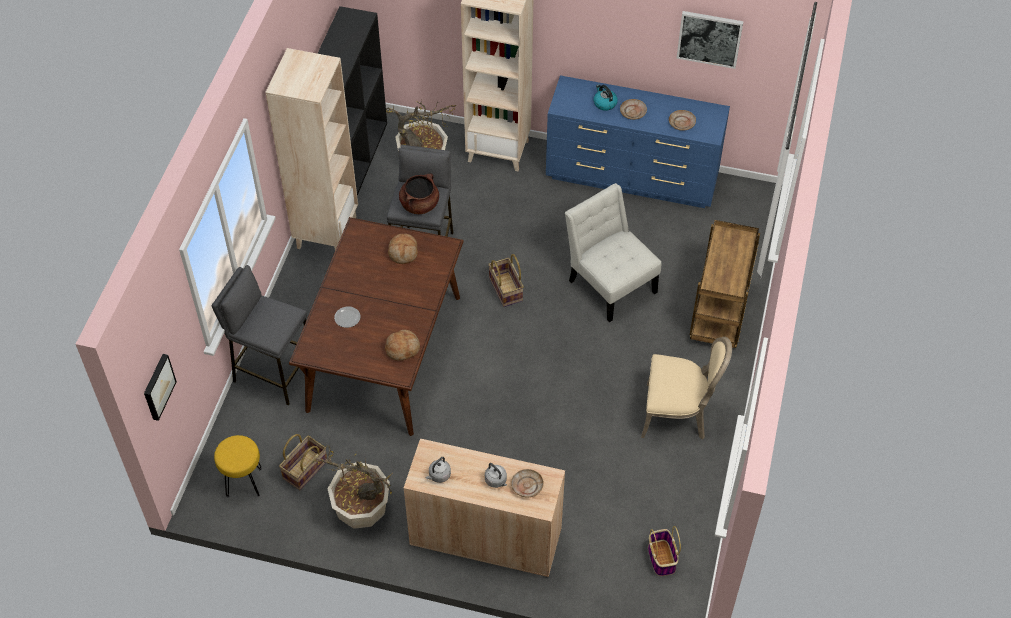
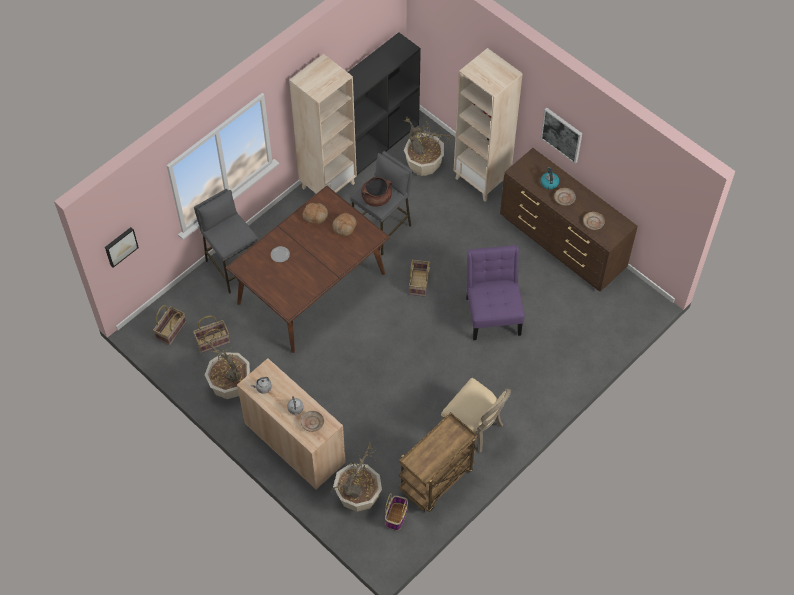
camera: 30 degrees right, 5 degrees up
(244, 482) = (171, 331): yellow stool -> basket
(402, 348) = (301, 292): bread -> bread (315, 216)
(602, 559) = (358, 496): none -> potted plant
(609, 283) = (493, 312): white chair -> purple chair
(632, 178) = (562, 244): blue dresser -> brown dresser
(709, 38) = (629, 171): picture -> picture (562, 134)
(719, 316) = (552, 373): brown cart -> brown cart (436, 481)

